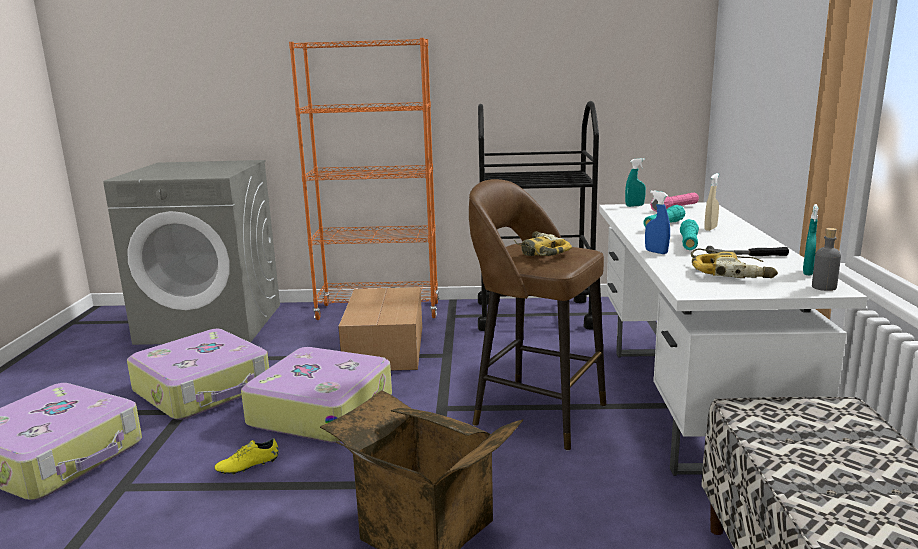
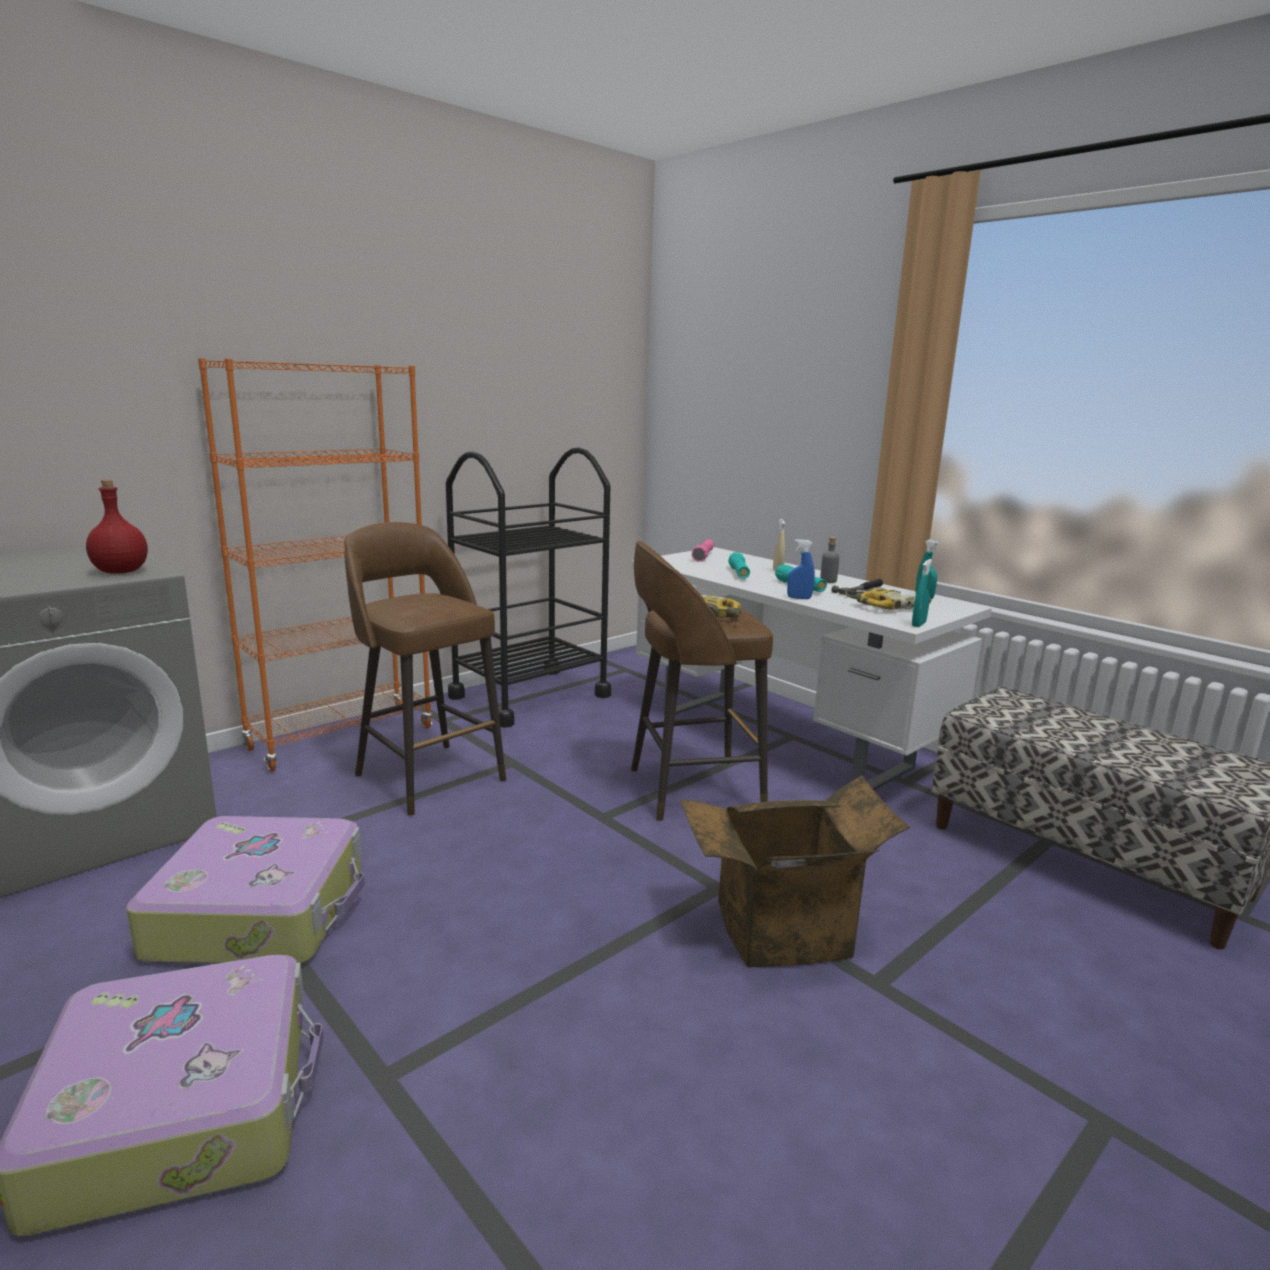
camera: 45 degrees left, 0 degrees up
(211, 173) = (121, 571): none -> red bottle
(248, 466) = (507, 965): yellow shoe -> none
(321, 409) = (478, 869): suitcase -> none
(386, 347) = (428, 776): cardboard box -> brown stool
(634, 206) = (665, 558): turquoise spray bottle -> turquoise spray bottle (918, 624)
(823, 287) = (958, 606): grey bottle -> grey bottle (828, 581)

